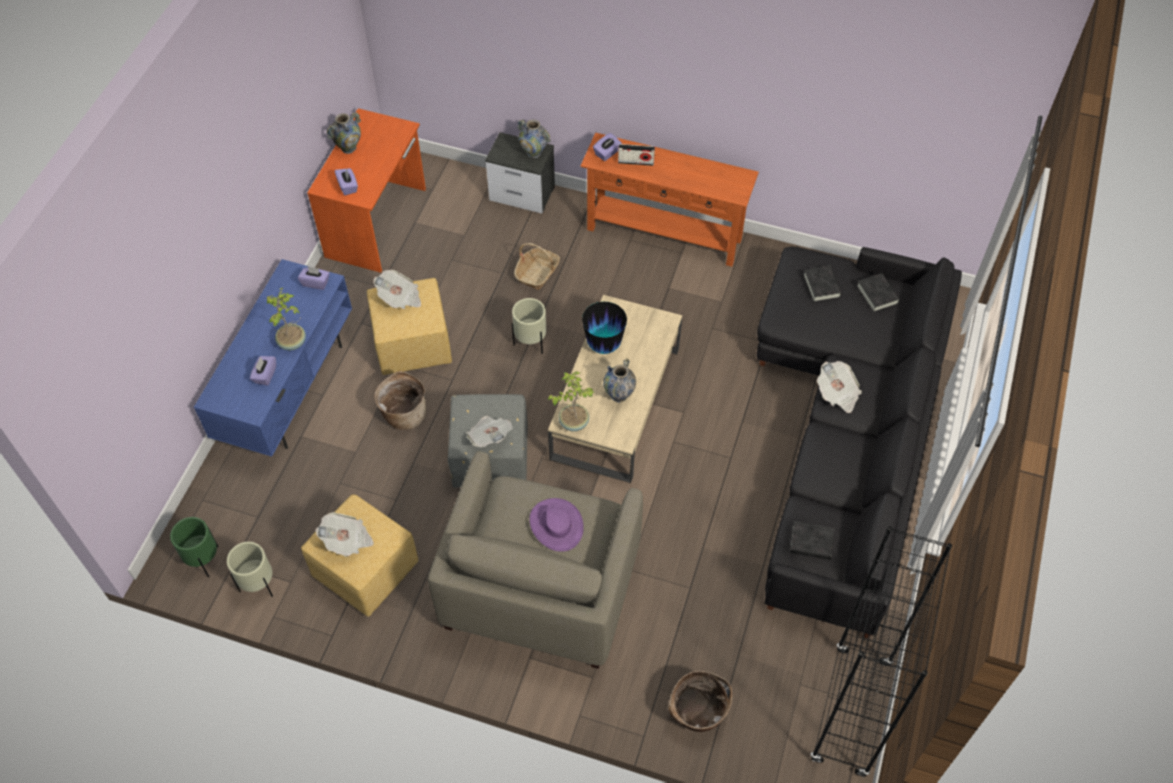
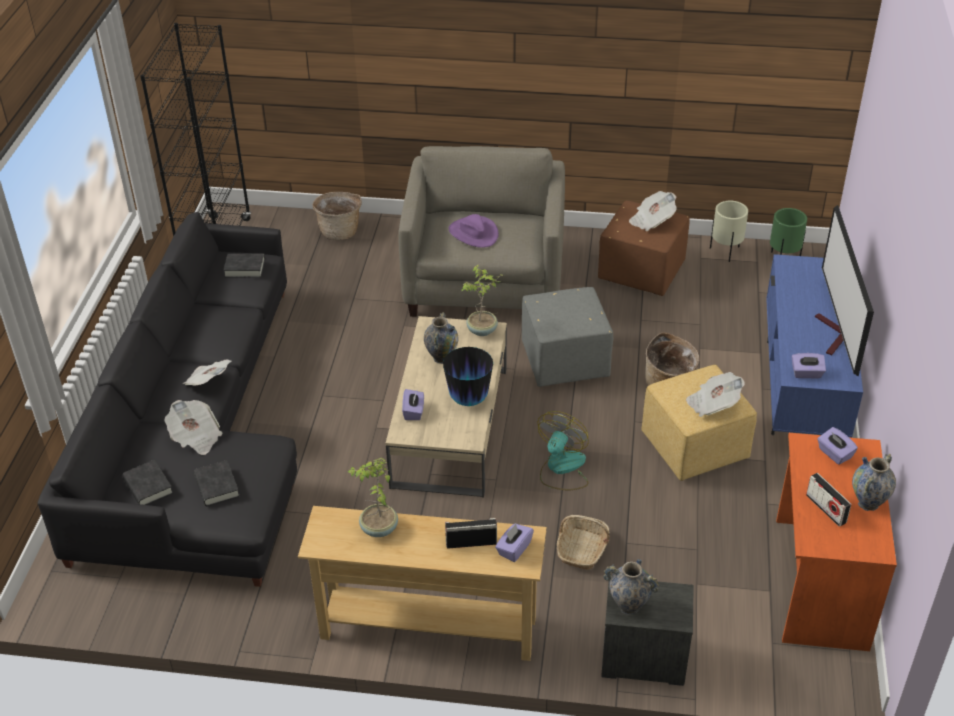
camera: 170 degrees right, 15 degrees down
(265, 375) = (798, 289): purple tissue box -> purple tissue box (414, 412)
(266, 317) = (835, 336): none -> television
(293, 342) = (791, 318): potted plant -> potted plant (378, 529)
(364, 571) = (642, 272): yellow ottoman -> brown ottoman
(380, 149) = (826, 509): none -> radio
(489, 437) = (559, 302): newspaper -> newspaper (196, 437)
(531, 343) = (562, 469): beige planter -> fan
(664, 234) = (428, 629): orange console table -> beige console table

